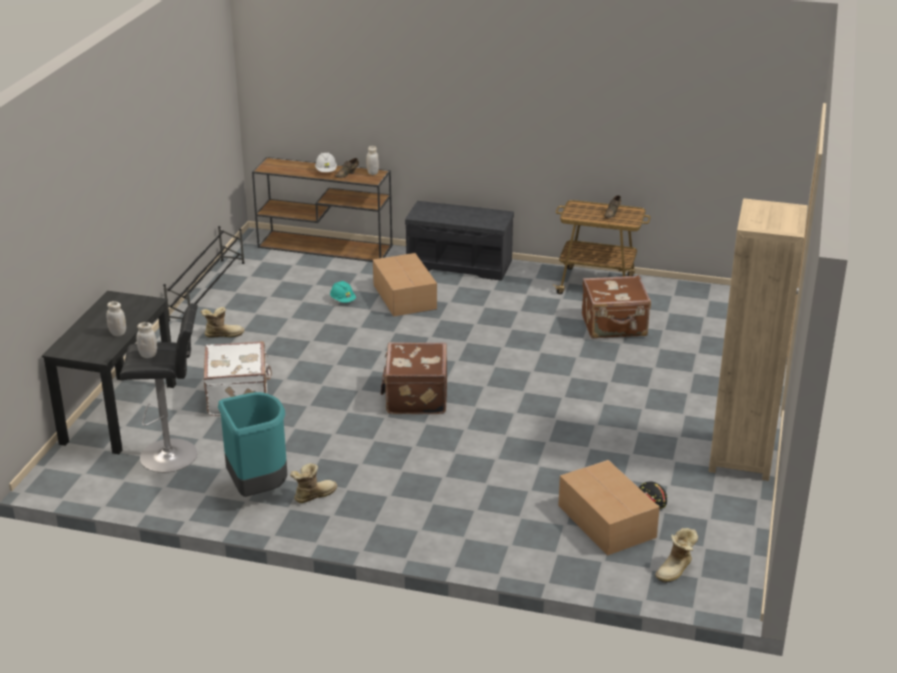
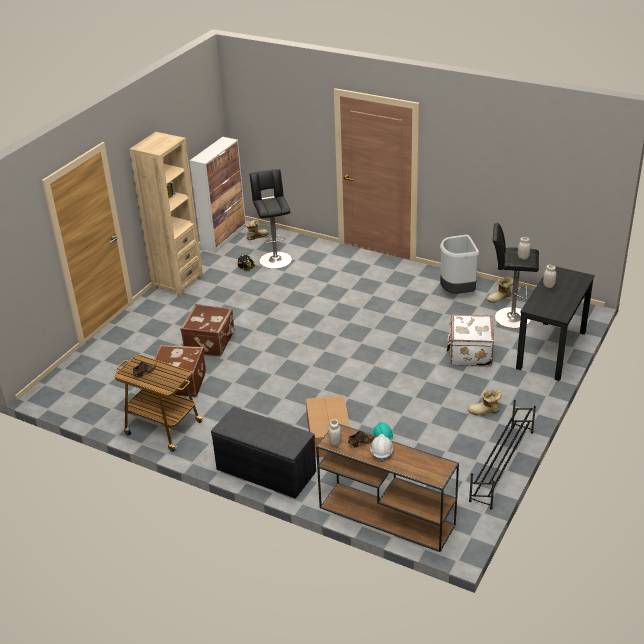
camera: 165 degrees left, 5 degrees up
(258, 490) = (457, 292): turquoise trash can -> grey trash can
(313, 495) = (426, 286): boot -> boot (500, 298)
(415, 397) = (350, 340): brown suitcase -> brown suitcase (211, 342)
(607, 522) = (275, 259): cardboard box -> black stool
(740, 562) = (224, 237): none -> cabinet

